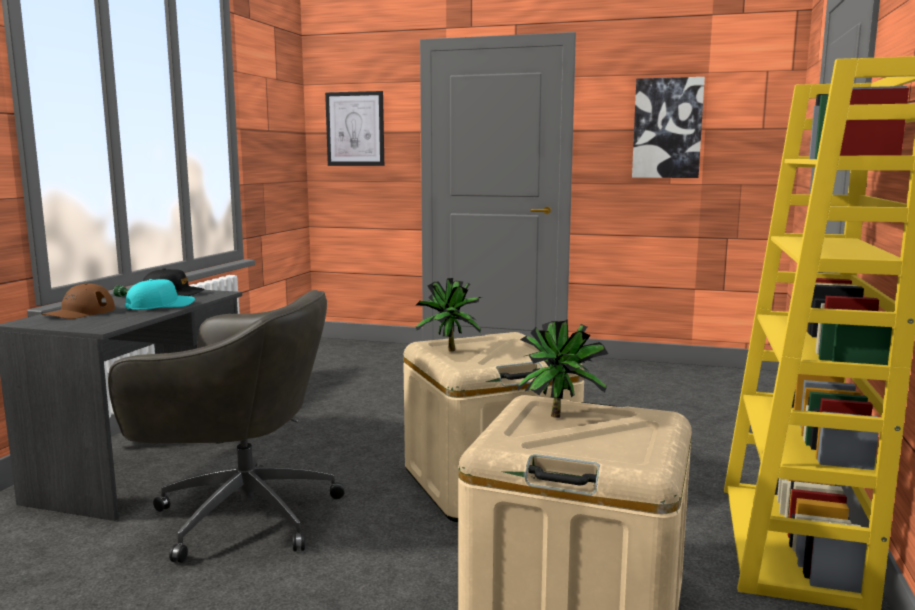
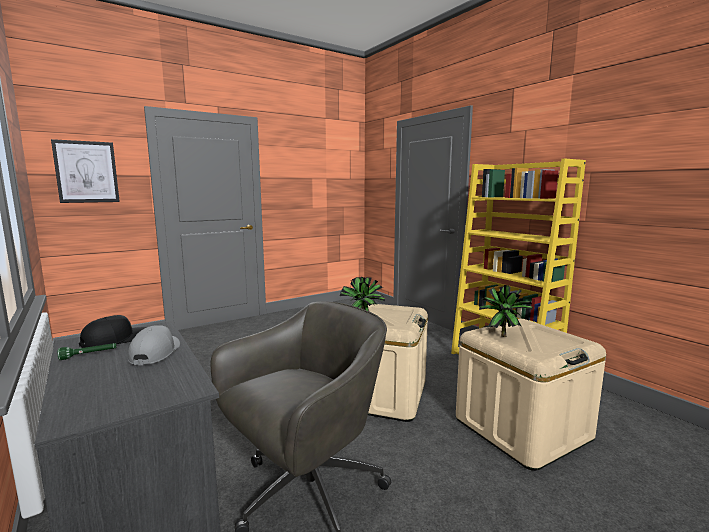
camera: 50 degrees left, 0 degrees up
(79, 313) = (95, 387): brown cap -> none
(160, 306) = (155, 352): turquoise cap -> grey cap
(667, 128) = (309, 177): picture -> none

